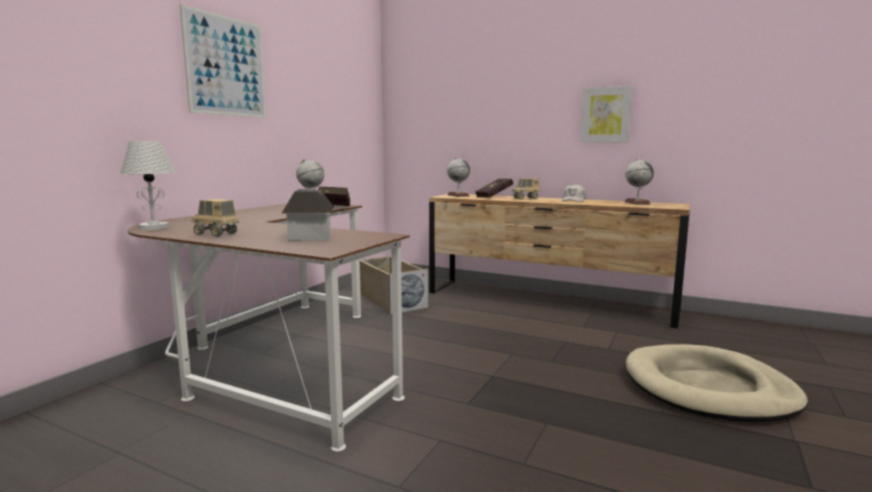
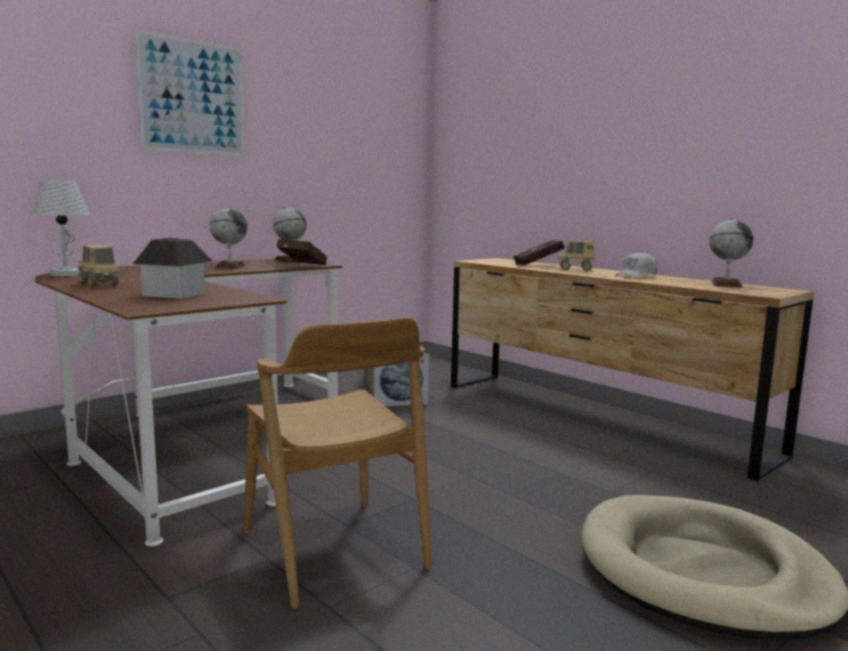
camera: 20 degrees right, 0 degrees up
(458, 195) = (497, 261): globe -> globe (230, 266)
(481, 423) = (333, 549): none -> brown chair
(606, 115) = (699, 151): picture -> none

